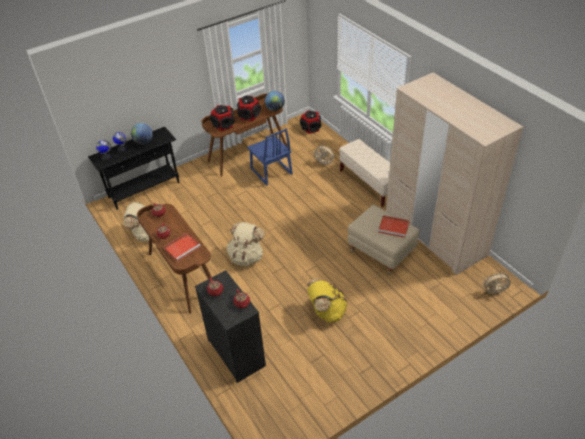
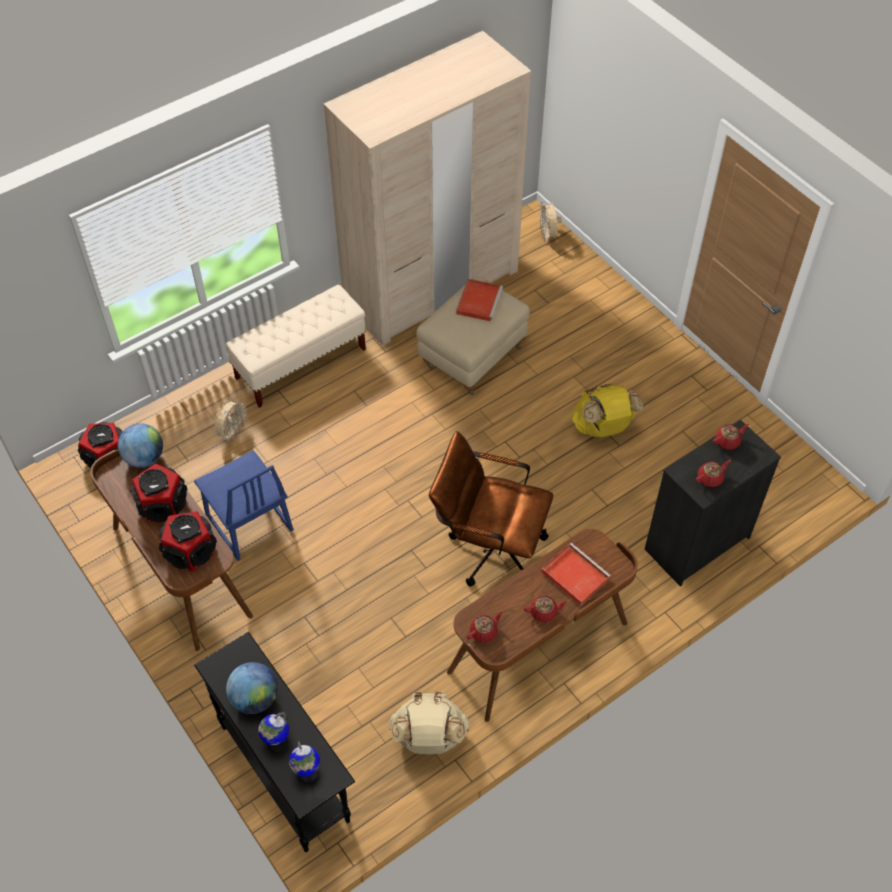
camera: 95 degrees left, 10 degrees up
(246, 257) = (489, 547): beige backpack -> brown office chair
(271, 172) = (248, 523): blue chair -> blue chair turned 90 degrees clockwise

